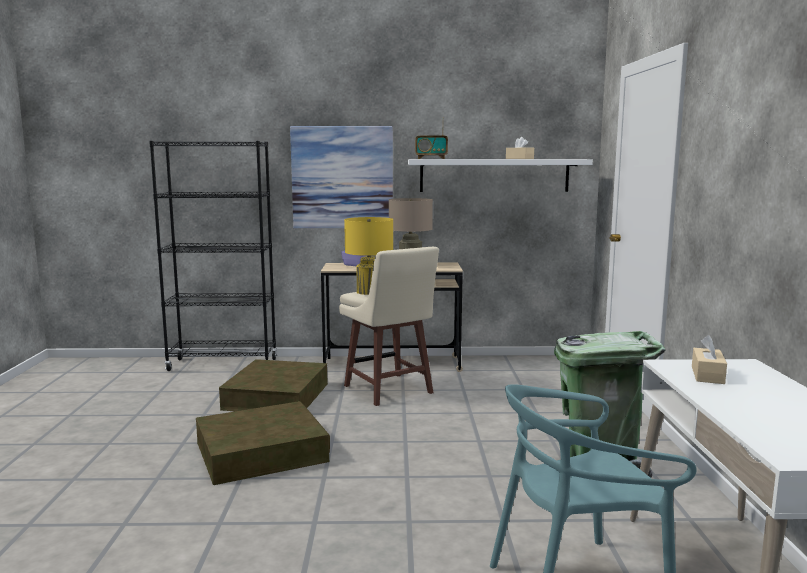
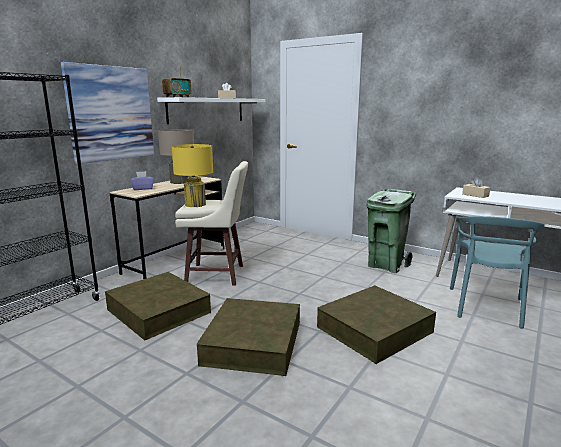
camera: 55 degrees left, 5 degrees up
(367, 508) = (374, 329): none -> brown storage box

